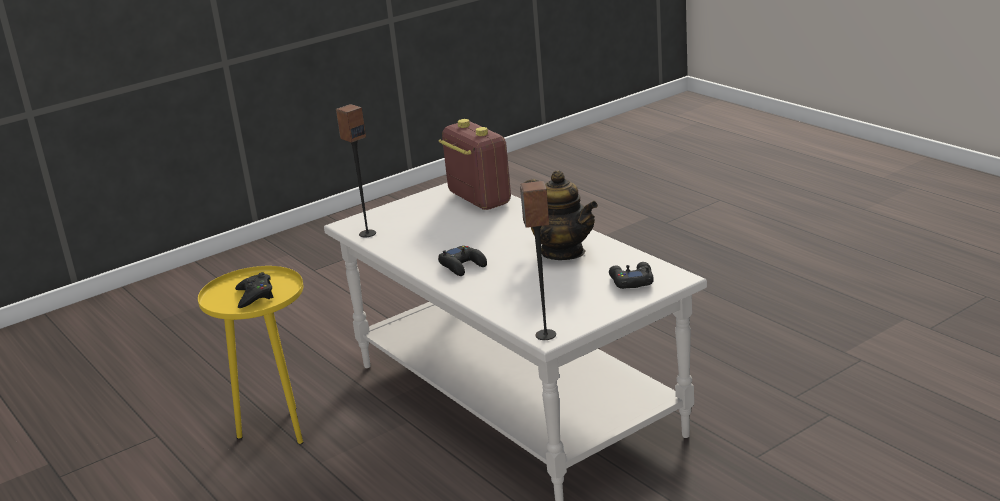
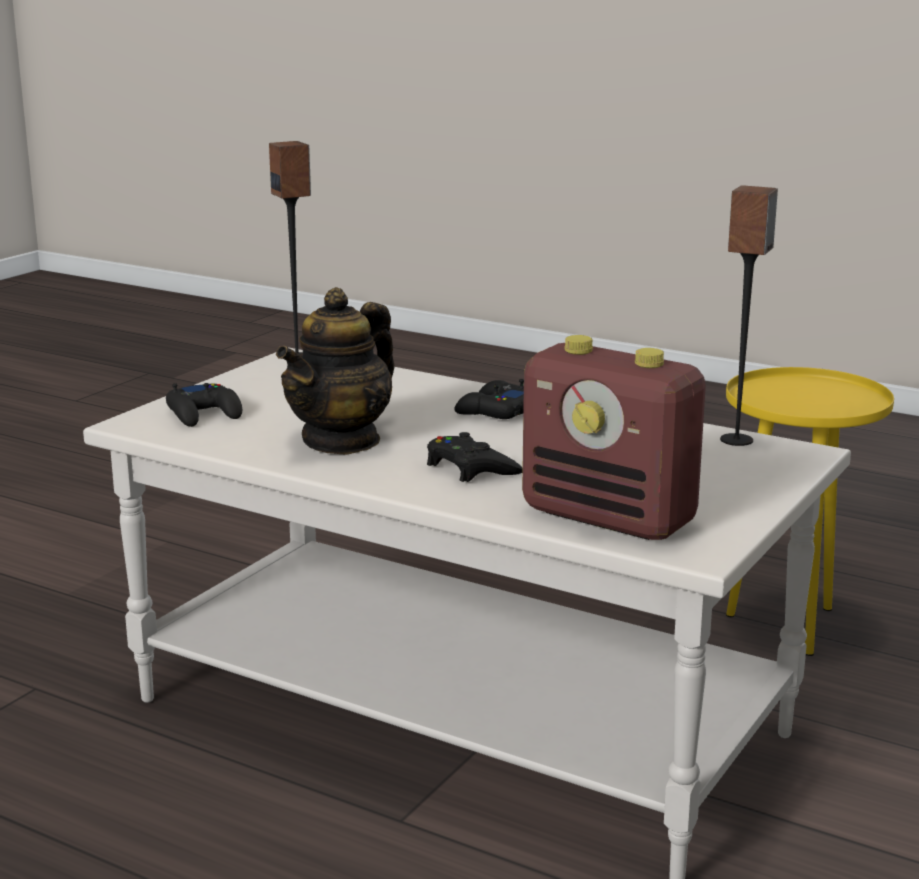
camera: 155 degrees right, 5 degrees down
(255, 295) = (797, 397): black game controller -> black game controller (470, 468)
(563, 252) = (341, 440): teapot -> teapot turned 75 degrees counterclockwise

